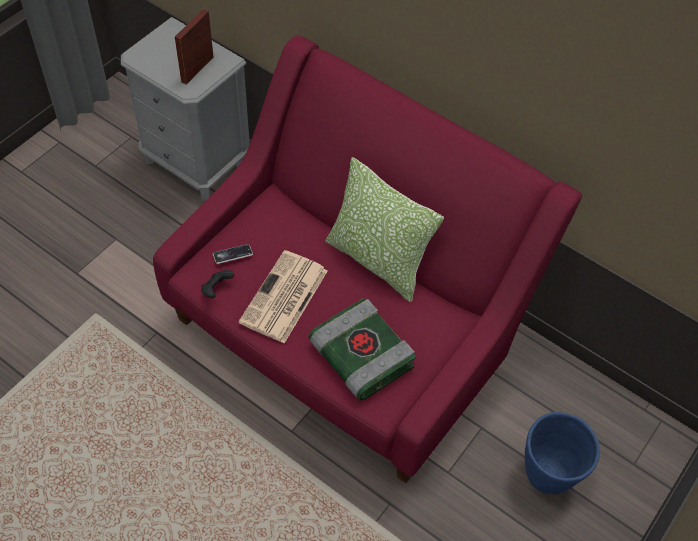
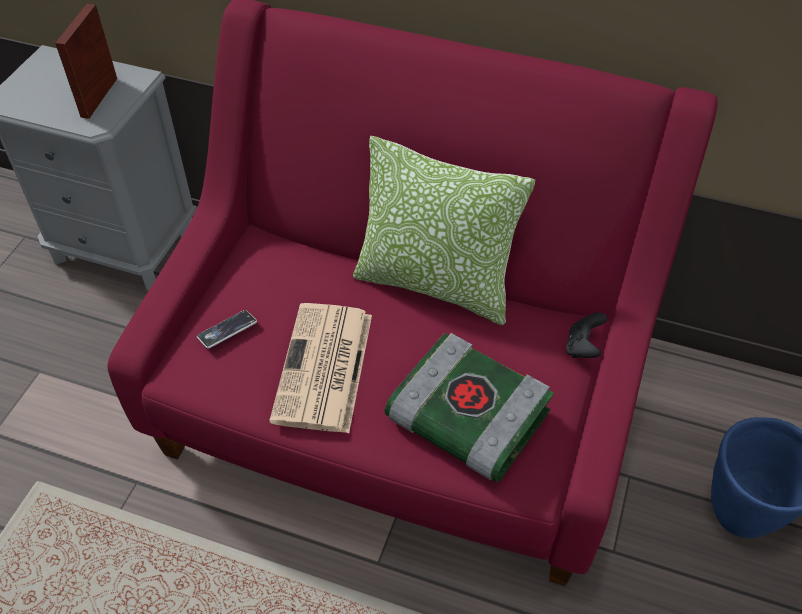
camera: 15 degrees left, 5 degrees down
(216, 290) = (219, 385): black game controller -> black game controller (583, 347)

